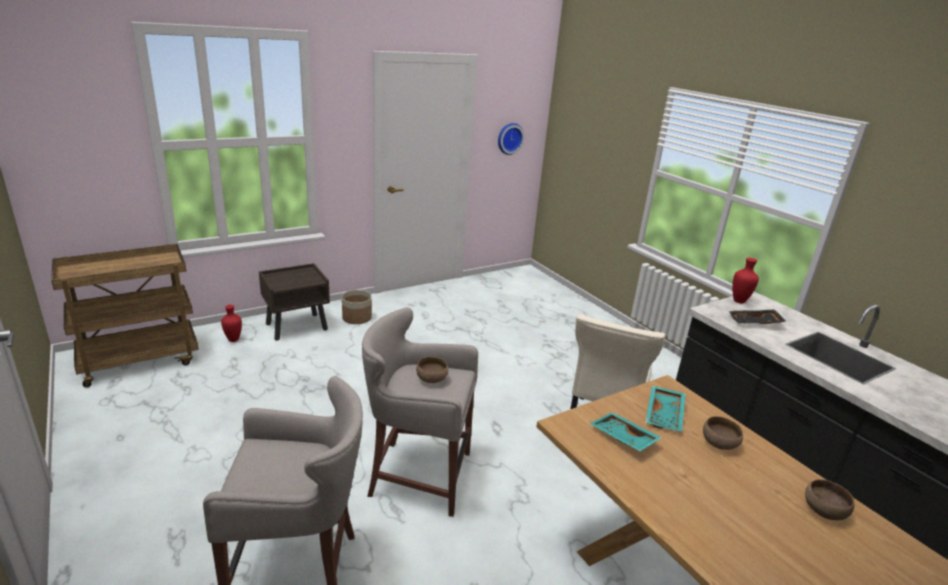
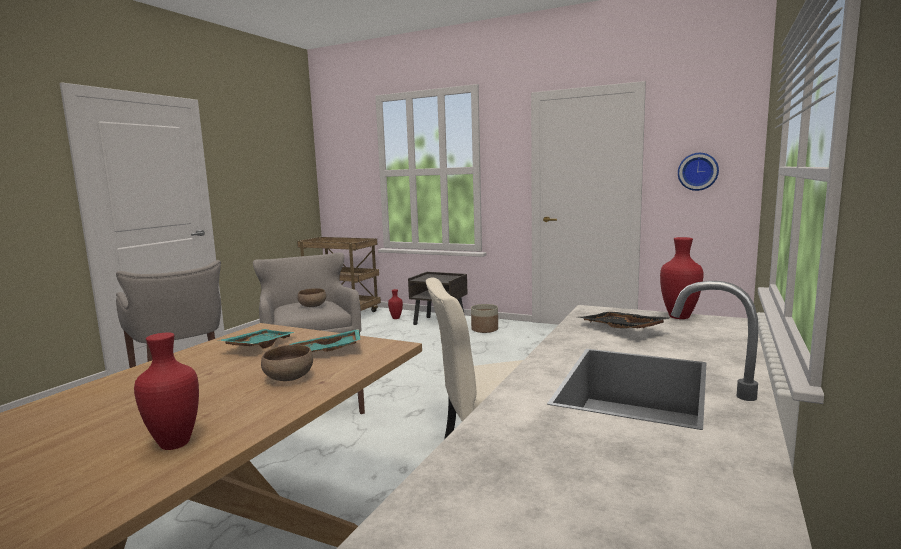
camera: 60 degrees right, 15 degrees down
(822, 510) = (175, 443): brown bowl -> red vase

